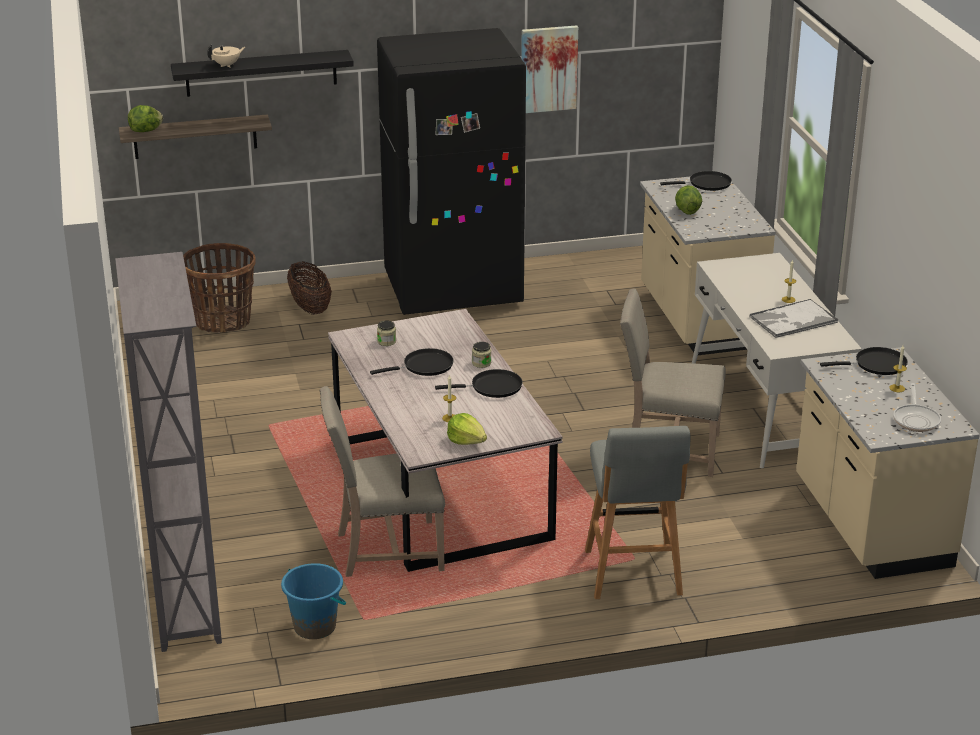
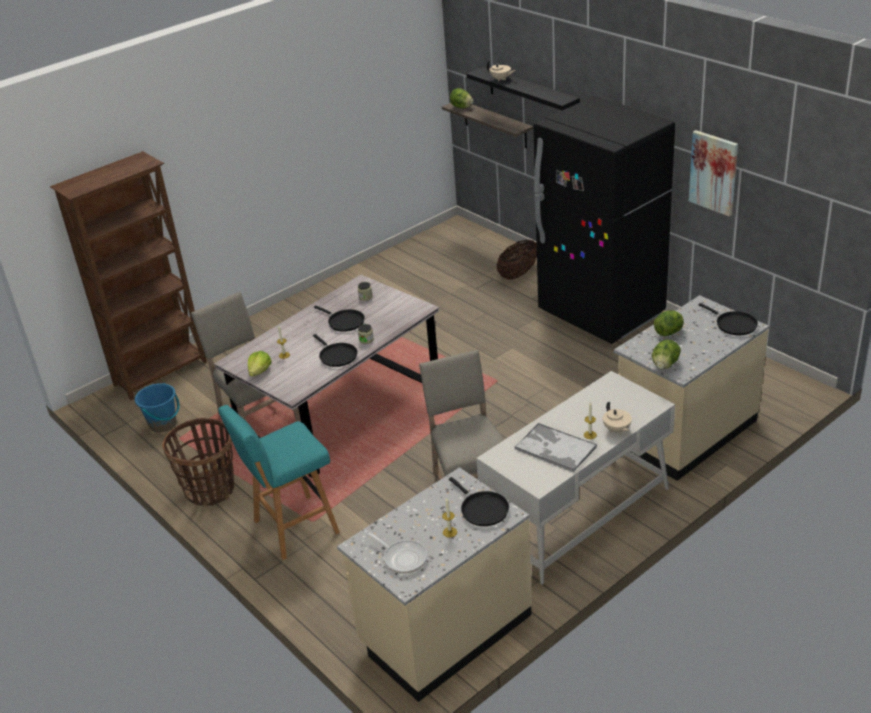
camera: 65 degrees right, 5 degrees up
(187, 603) = (162, 373): grey bookcase -> brown bookcase
(223, 321) = (468, 255): basket -> basket (210, 490)
(633, 575) = (293, 528): grey stool -> turquoise stool
(737, 228) = (665, 365): none -> lettuce
(793, 286) = (616, 430): none -> beige teapot
(916, 419) = (402, 557): frying pan -> frying pan turned 120 degrees counterclockwise

